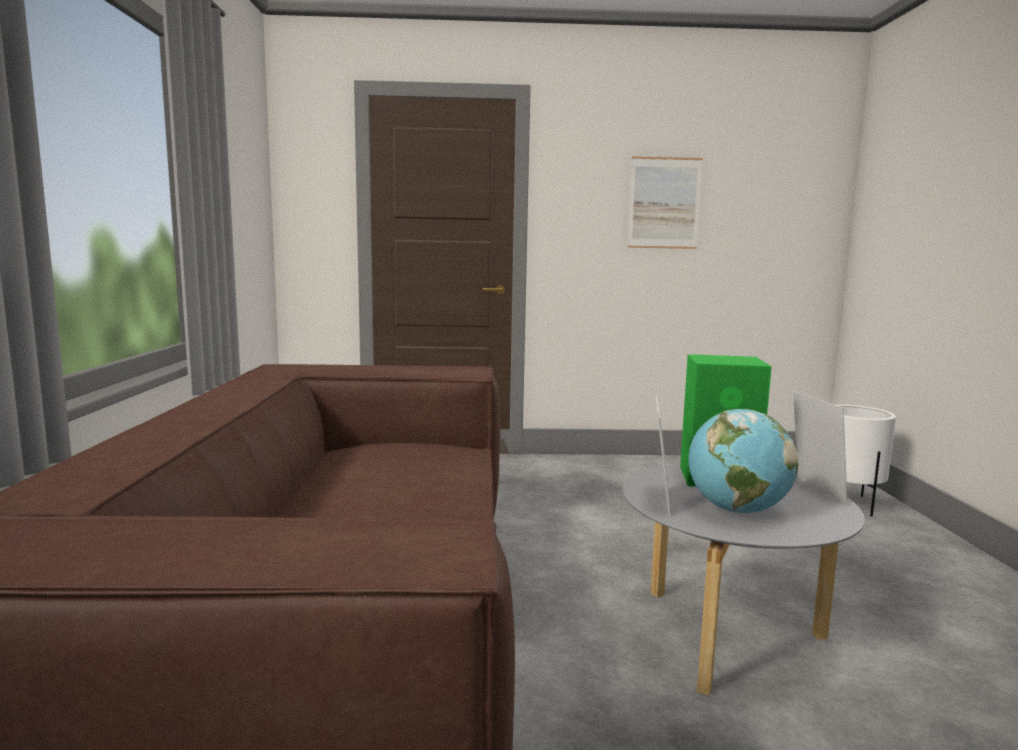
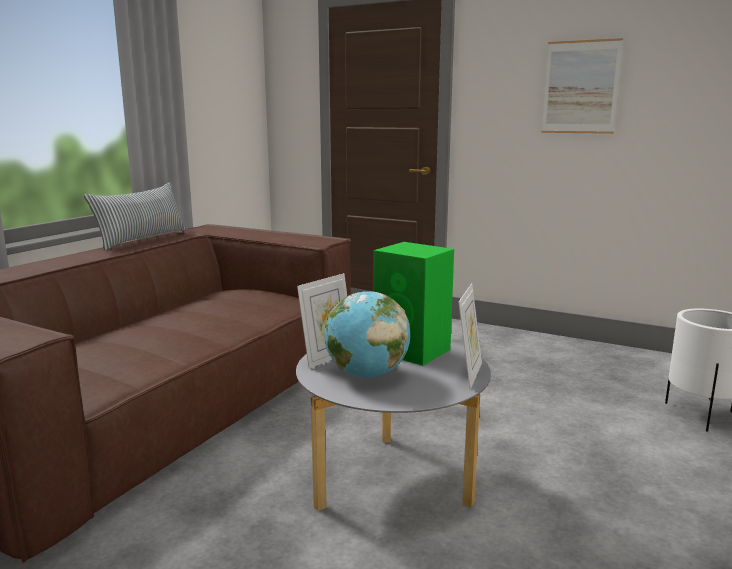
camera: 30 degrees right, 5 degrees up
(218, 388) = (142, 239): none -> pillow

